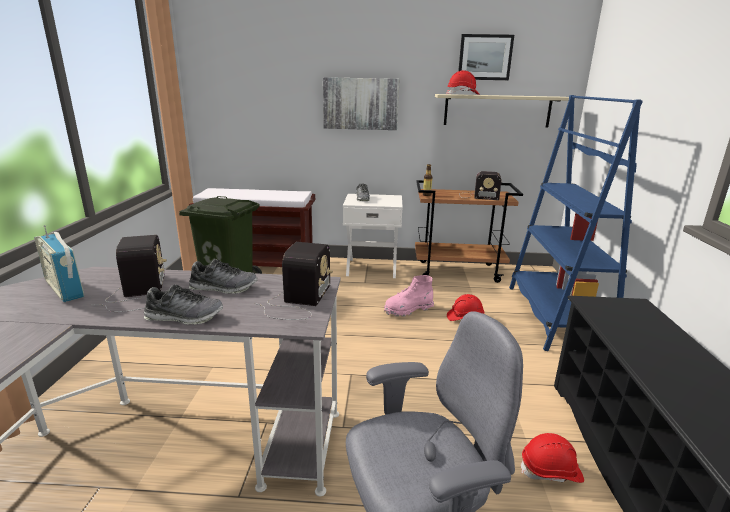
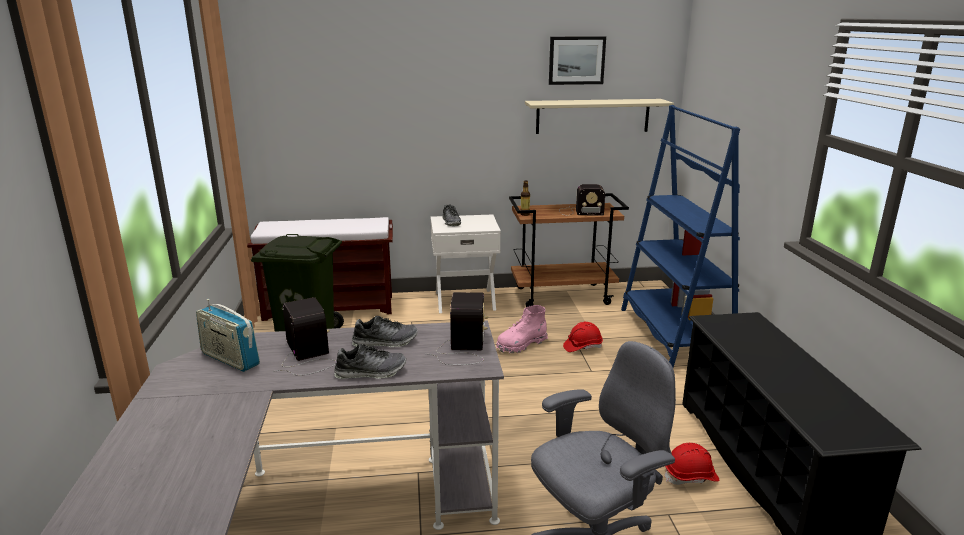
camera: 10 degrees left, 0 degrees up
(360, 104) = (441, 114): picture -> none
(463, 94) = (556, 102): red hard hat -> none

